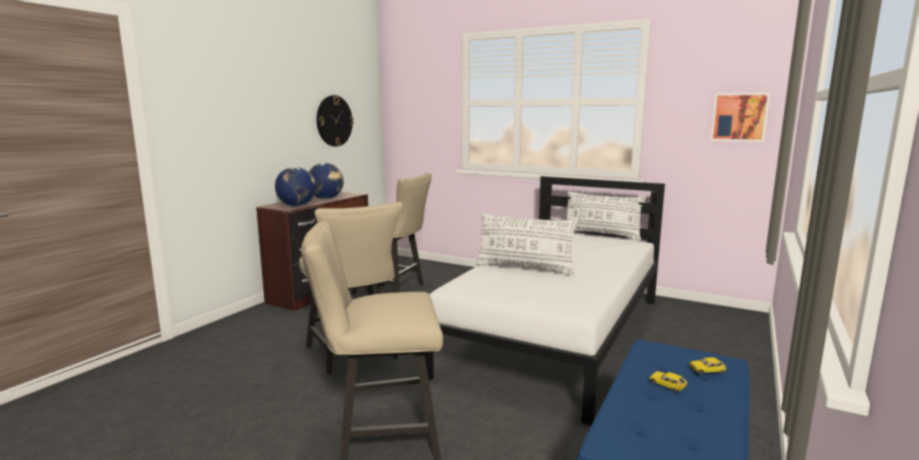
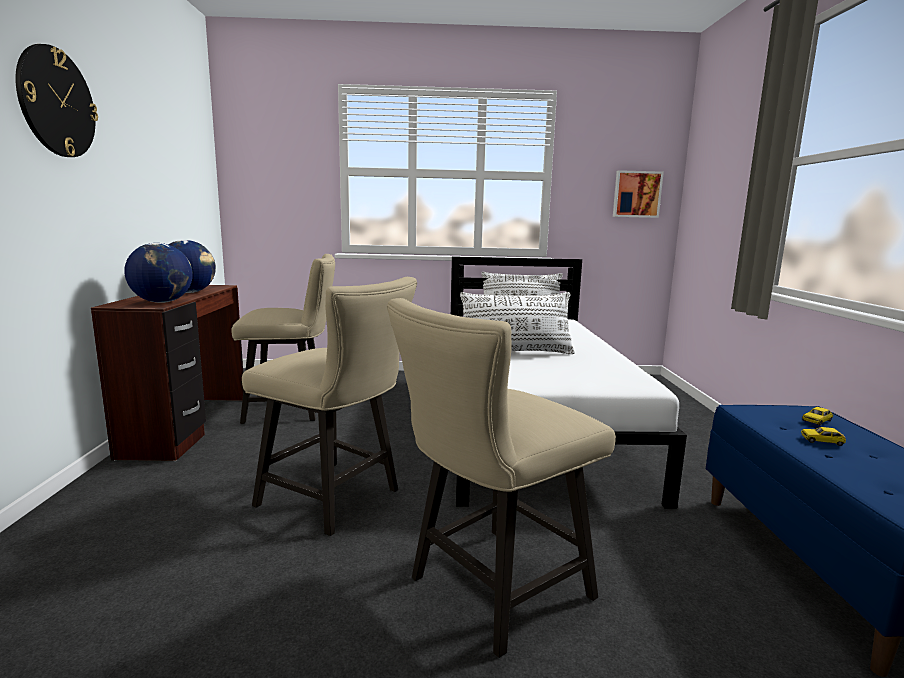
camera: 30 degrees left, 0 degrees up
(334, 121) = (171, 183): wall clock -> wall clock (56, 102)

